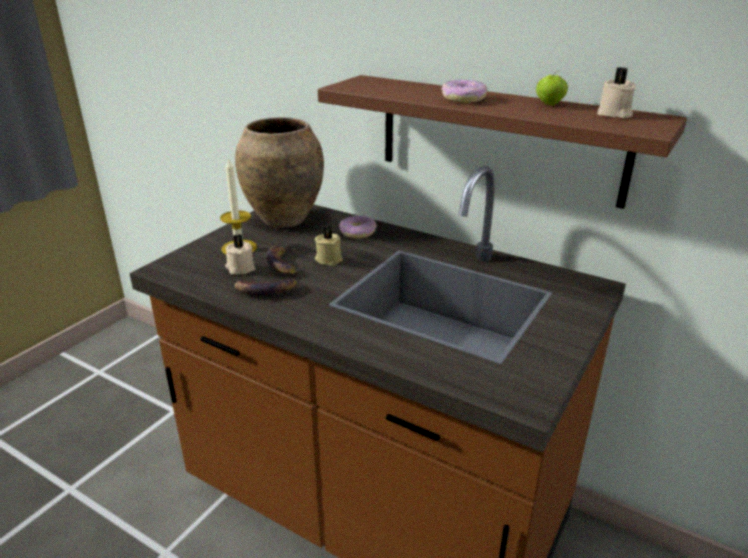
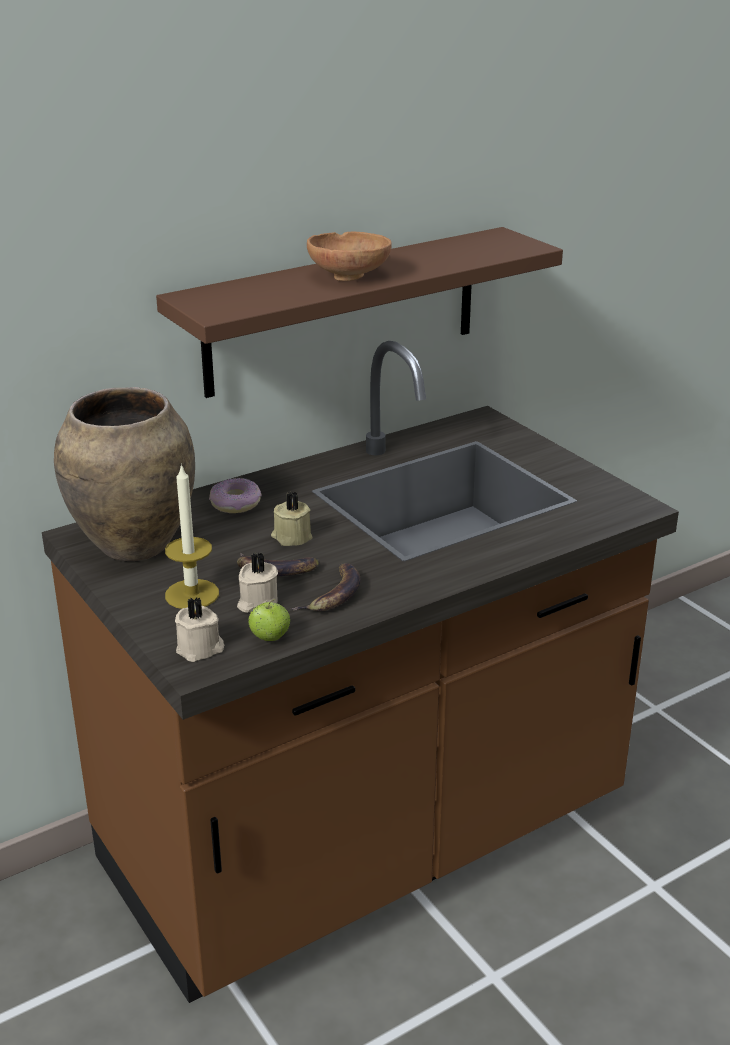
camera: 65 degrees left, 0 degrees up
(464, 98) = (350, 276): donut -> brown bowl
(549, 104) = (413, 253): apple -> apple (270, 638)
(614, 114) = (473, 243): beige candle -> beige candle (200, 649)

